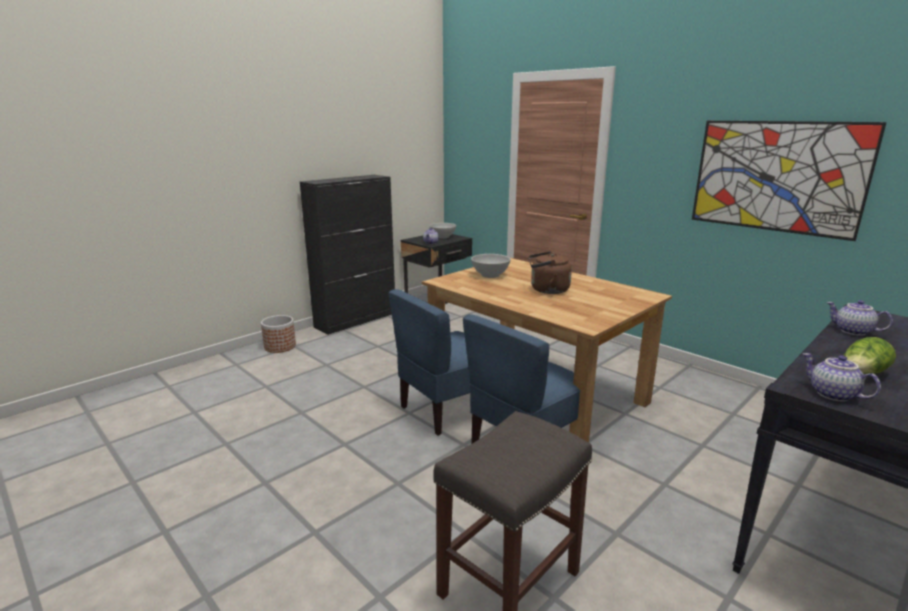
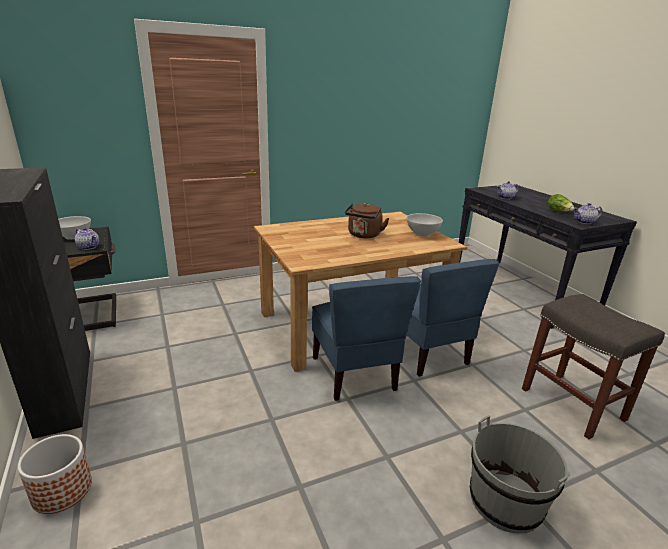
camera: 70 degrees left, 5 degrees up
(312, 517) = (505, 501): none -> grey bucket
(490, 275) = (304, 243): white bowl -> white bowl (422, 233)
(776, 177) = (388, 120): picture -> none

